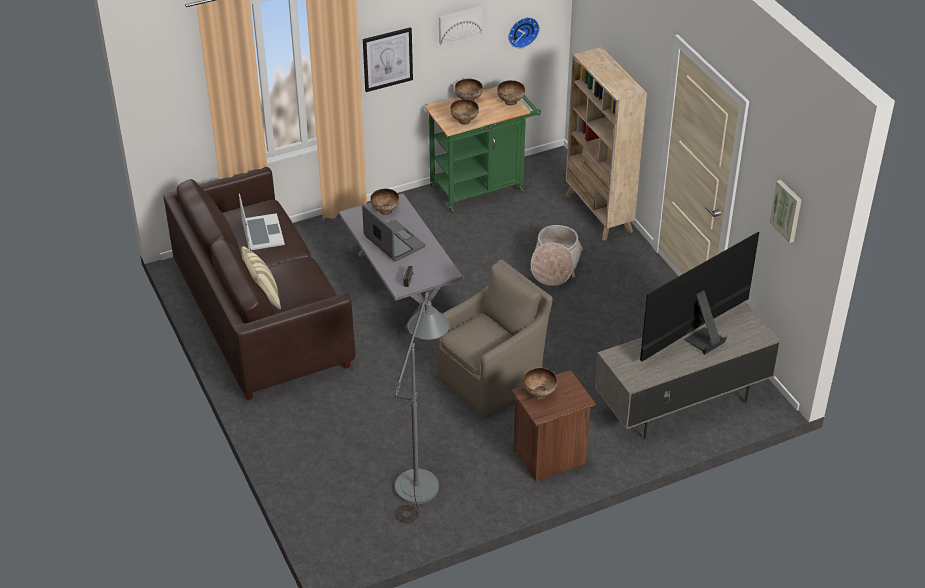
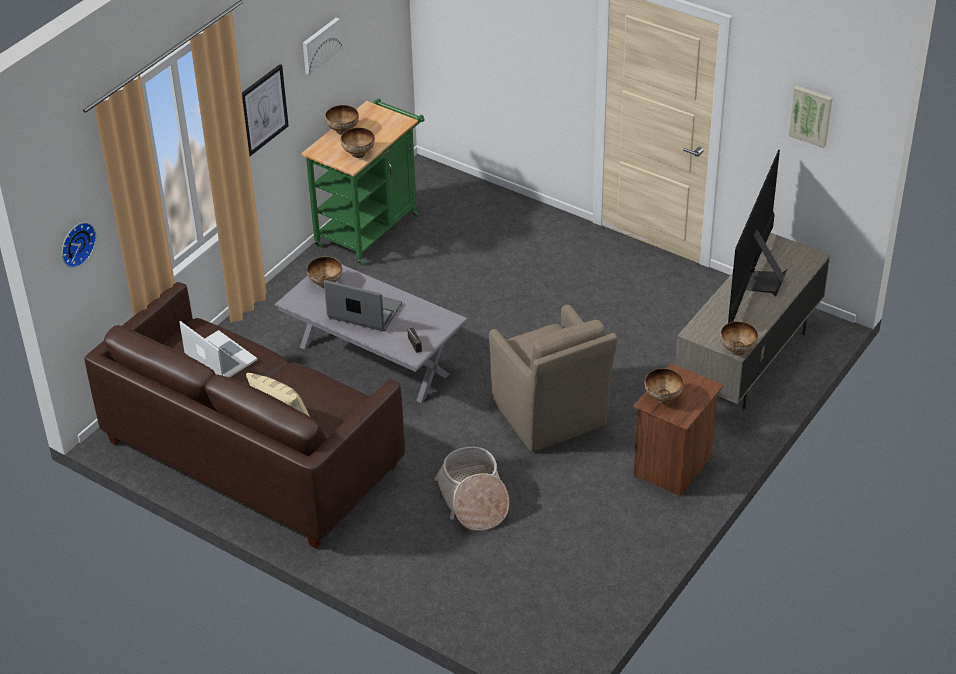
camera: 30 degrees left, 0 degrees up
(420, 478) = (567, 544): grey floor lamp -> none
(492, 378) = (550, 415): brown armchair -> brown armchair turned 135 degrees clockwise
(510, 102) = (388, 117): bowl -> bowl (737, 350)
(522, 31) = (373, 34): wall clock -> wall clock (76, 243)
(554, 265) = (513, 277): basket -> basket (473, 500)
(598, 213) = (512, 209): beige bookcase -> none

